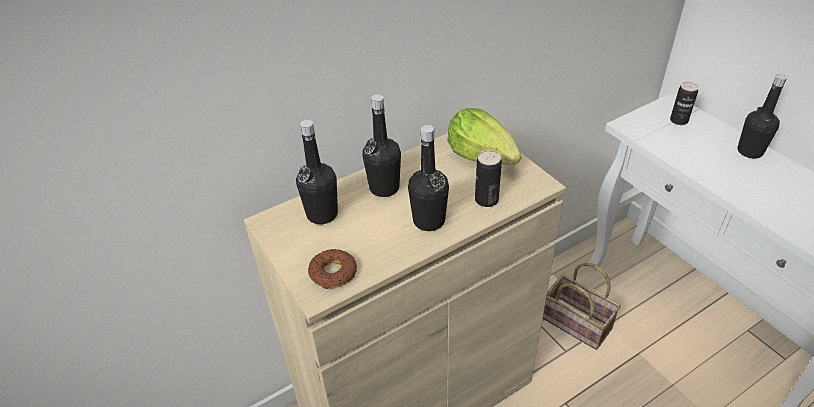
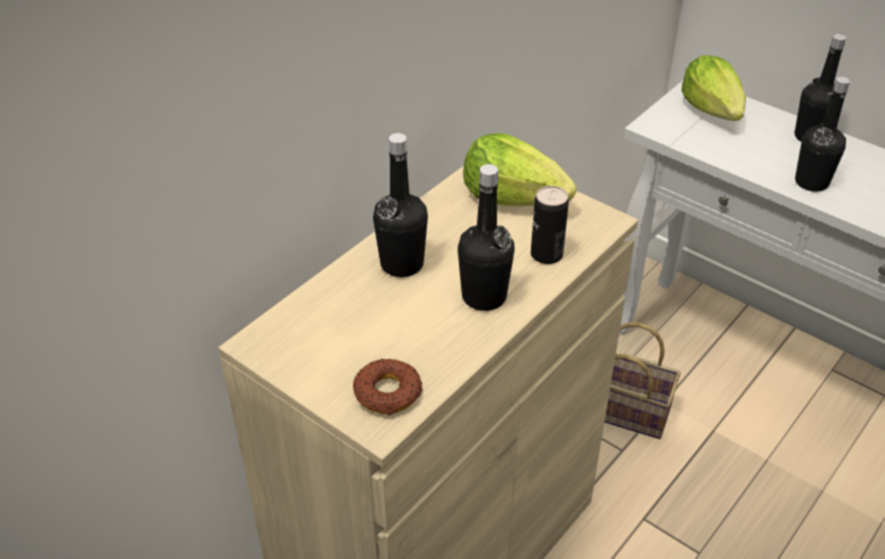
camera: 20 degrees left, 0 degrees up
(322, 214) = (332, 317): black bottle -> black bottle (811, 182)
(678, 120) = (713, 110): can -> lettuce

